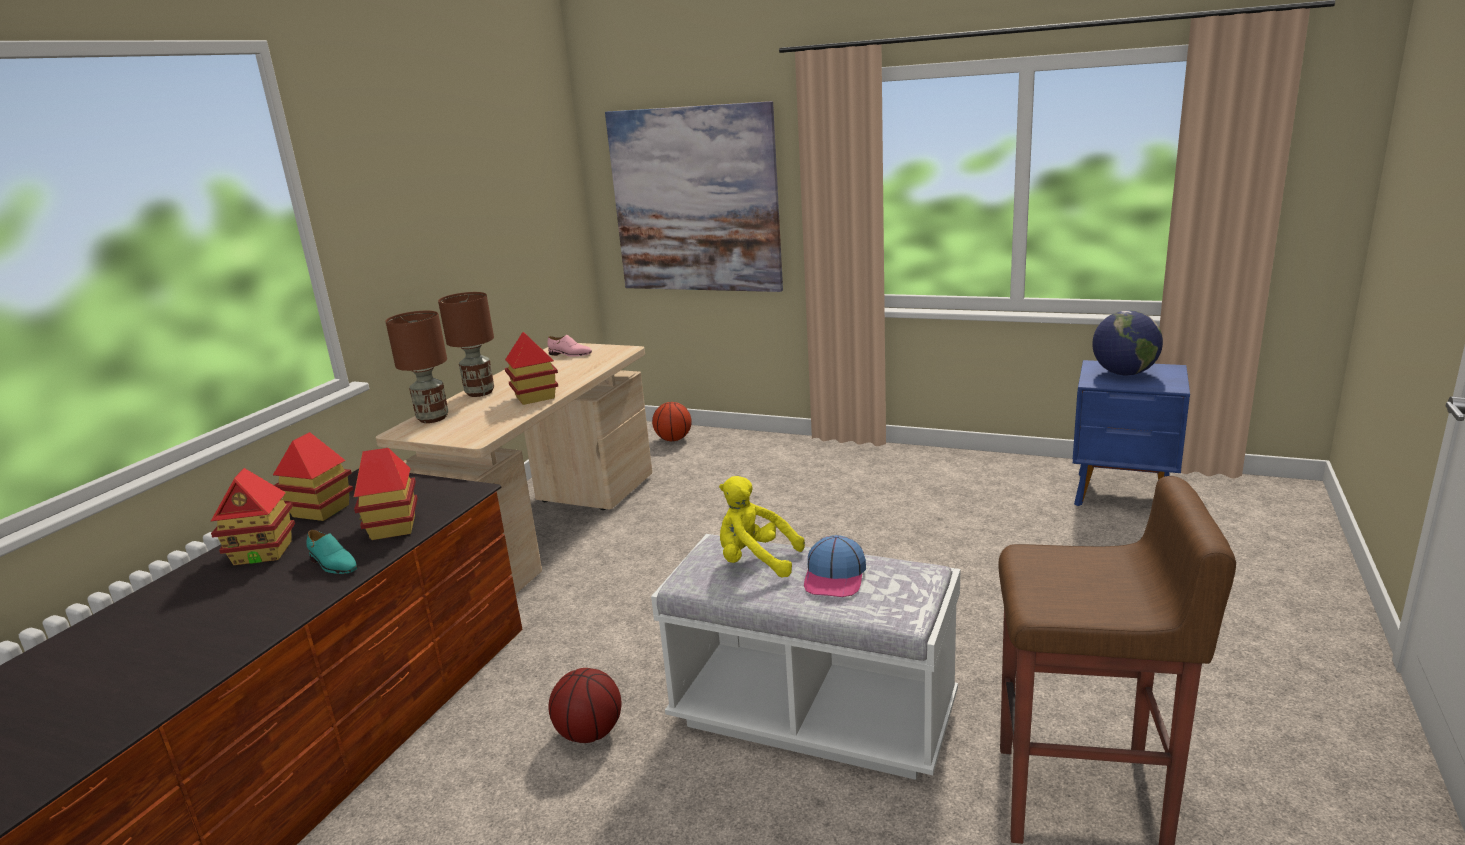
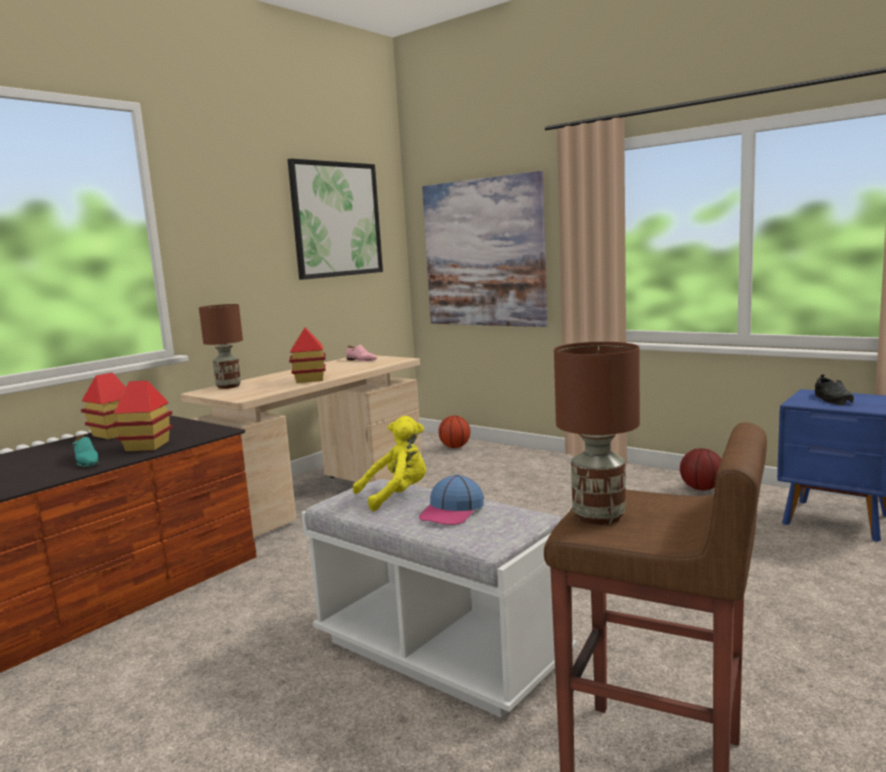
camera: 15 degrees right, 10 degrees down
(263, 553) = (52, 452): toy house -> none
(480, 392) = (276, 376): brown table lamp -> brown table lamp (599, 516)
(508, 167) = (336, 219): none -> picture
(589, 733) = (254, 634): basketball -> basketball (701, 488)
(755, 561) = (397, 496): yellow plush toy -> yellow plush toy turned 120 degrees clockwise
(1124, 373) = (833, 399): globe -> black shoe

